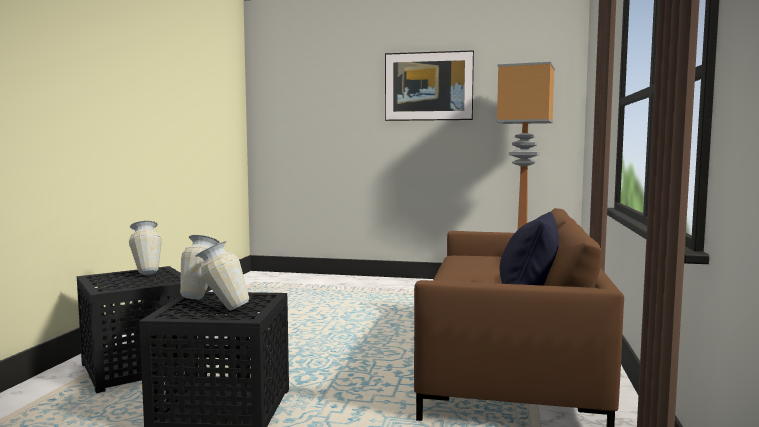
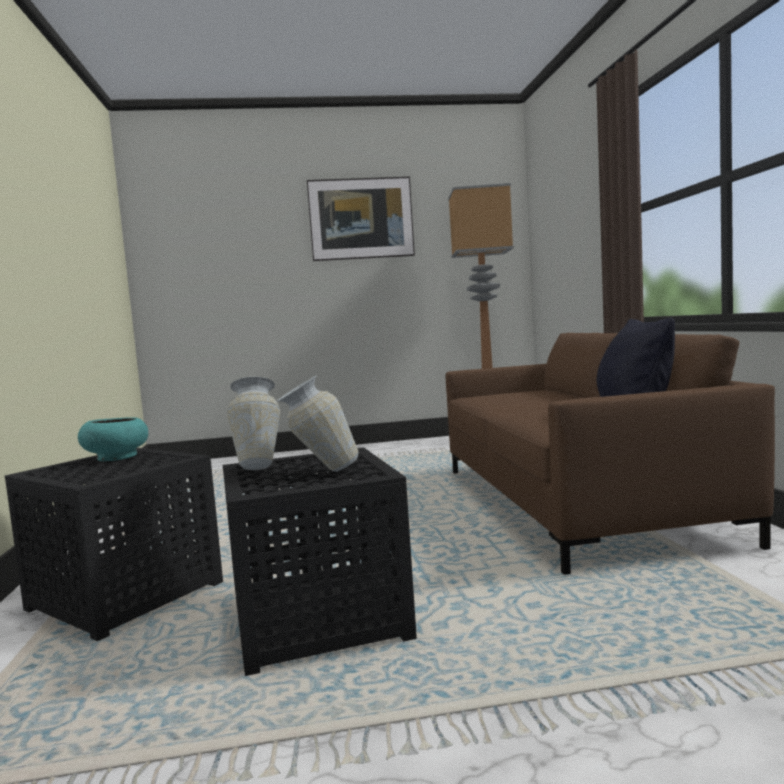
camera: 20 degrees left, 0 degrees up
(147, 273) = (116, 457): vase -> turquoise bowl

